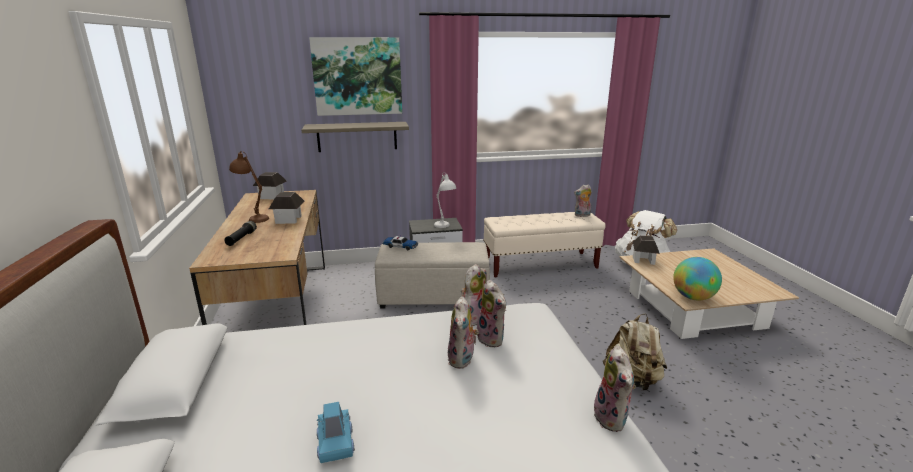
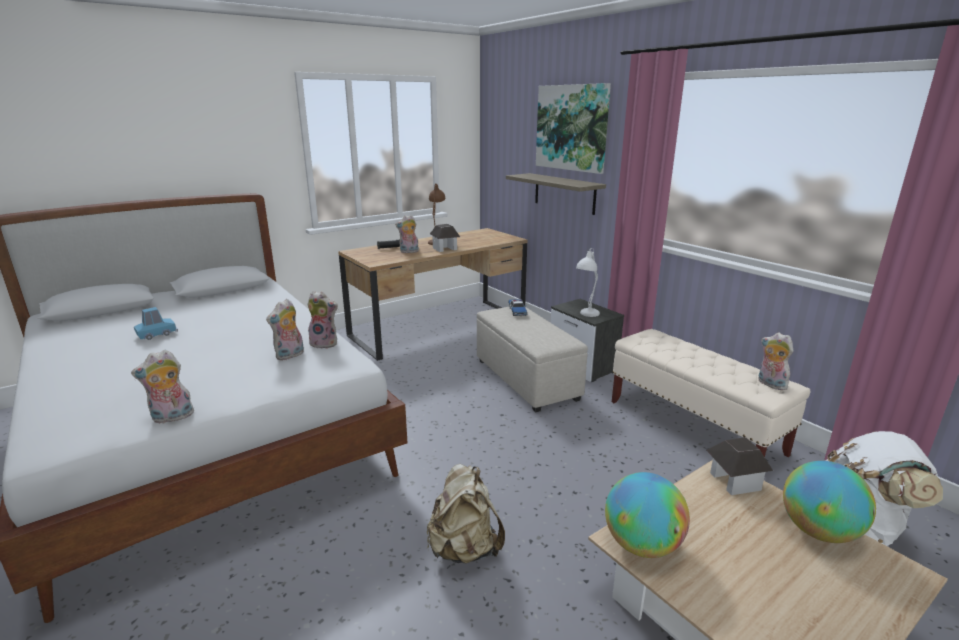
camera: 65 degrees right, 0 degrees up
(272, 196) = (490, 234): toy house -> none
(462, 359) = (255, 351): plush toy -> plush toy (409, 252)
(684, 257) = (818, 531): none -> globe

